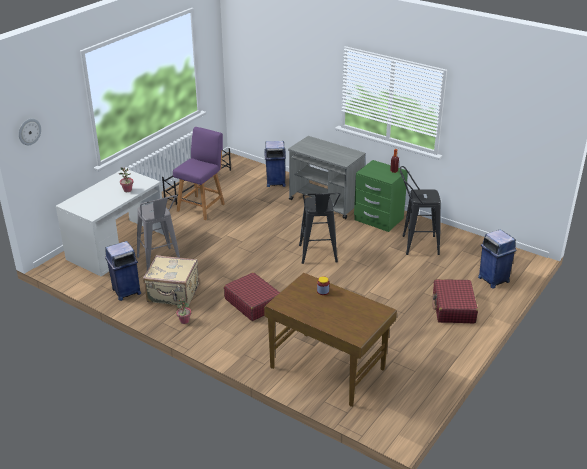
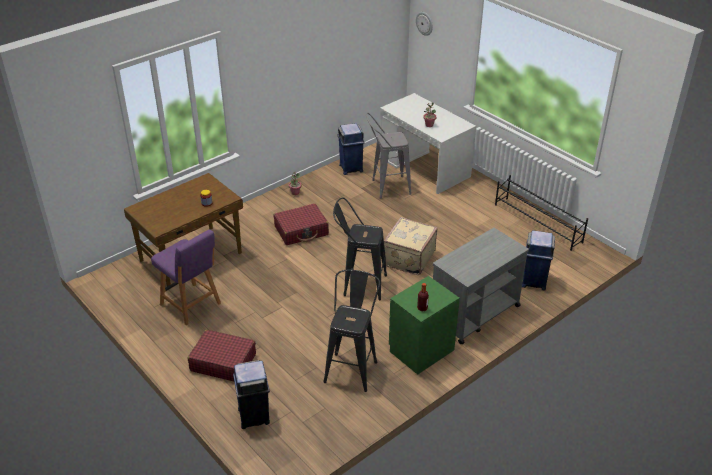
camera: 105 degrees right, 5 degrees up
(173, 294) = (335, 190): beige suitcase -> beige suitcase (408, 258)
(202, 207) = (485, 220): purple chair -> purple chair (192, 305)

